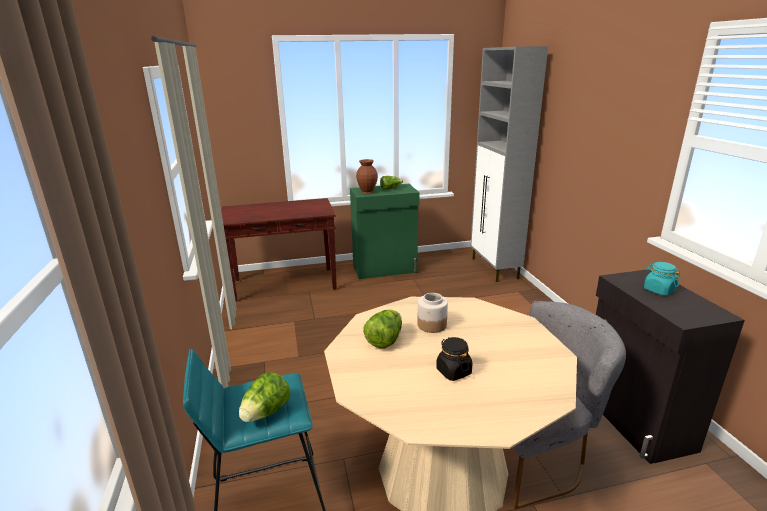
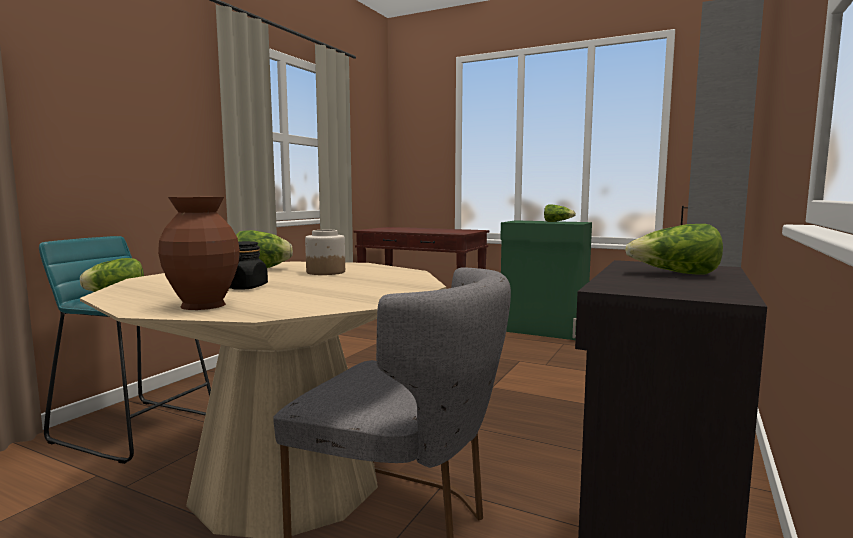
camera: 40 degrees right, 15 degrees down
(367, 192) = (523, 221): brown vase -> brown vase (202, 305)
(658, 290) = (675, 273): turquoise jar -> lettuce

